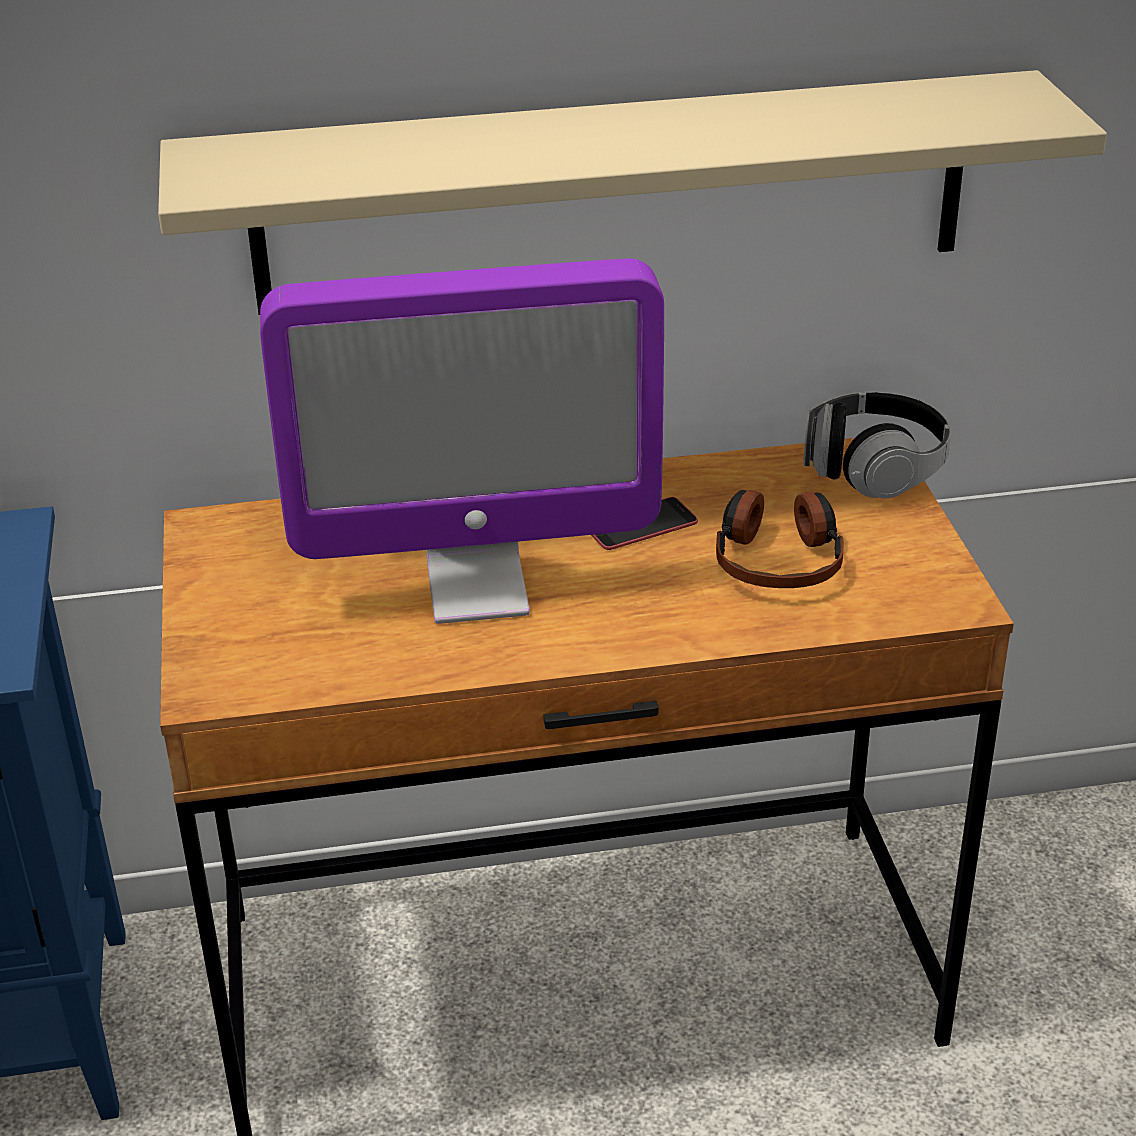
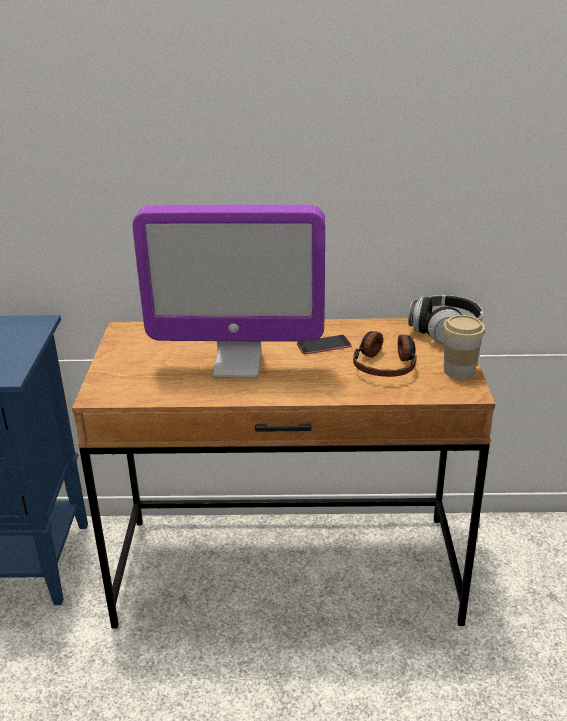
camera: 10 degrees right, 5 degrees down
(613, 193) = (323, 186): beige shelf -> none
(926, 557) = (459, 371): none -> cup

